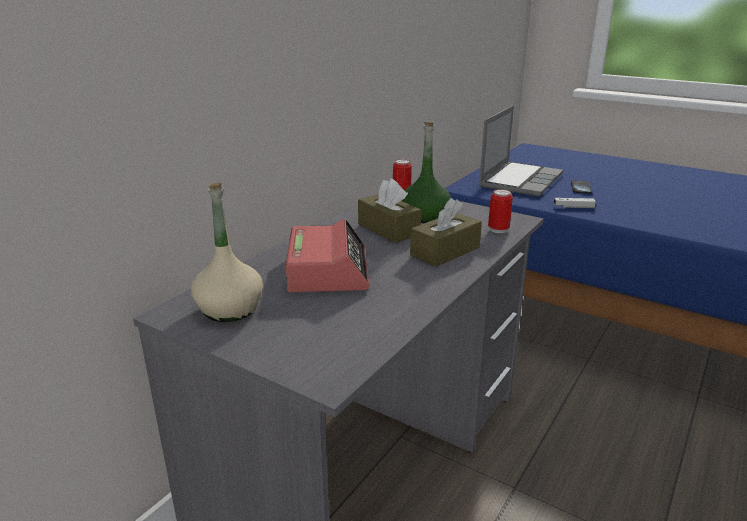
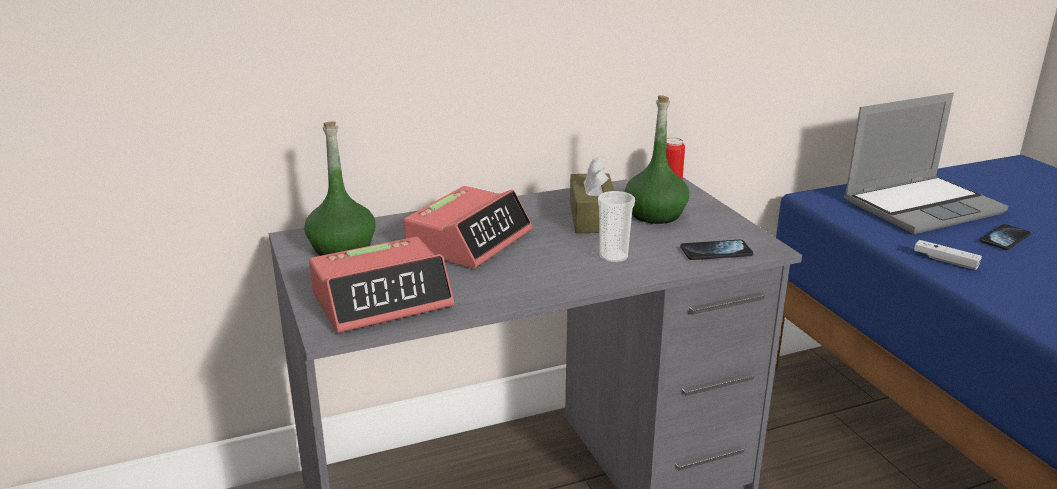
camera: 35 degrees right, 0 degrees up
(229, 309) = (342, 248): beige bottle -> green bottle
(331, 338) = (382, 299): none -> alarm clock
(445, 251) = (613, 257): brown tissue box -> cup
(498, 230) = (716, 252): can -> phone

